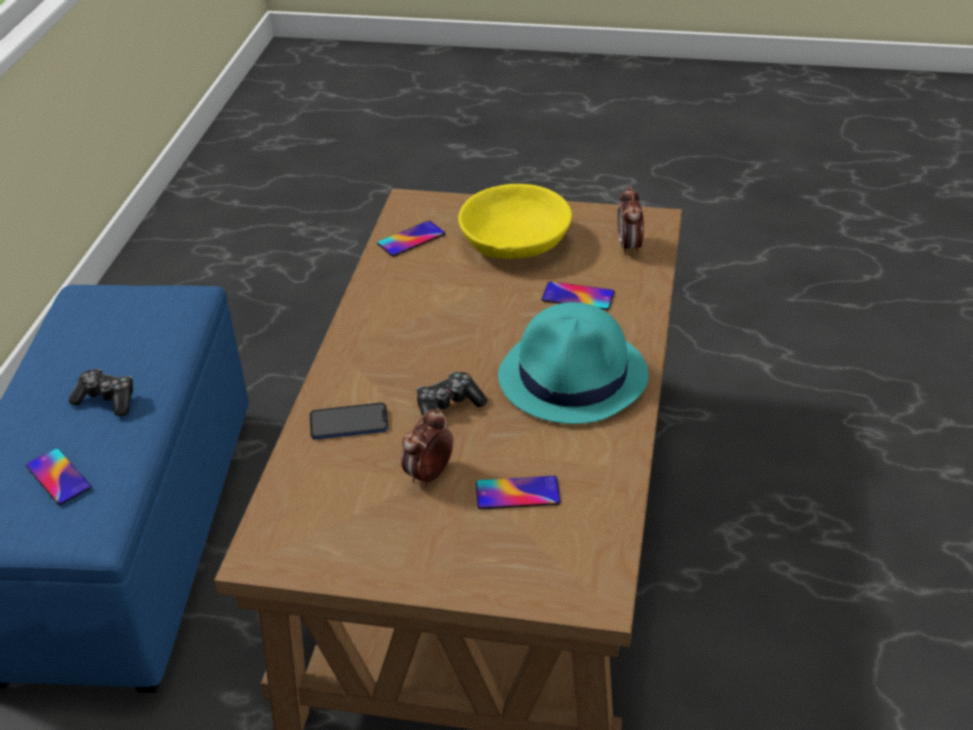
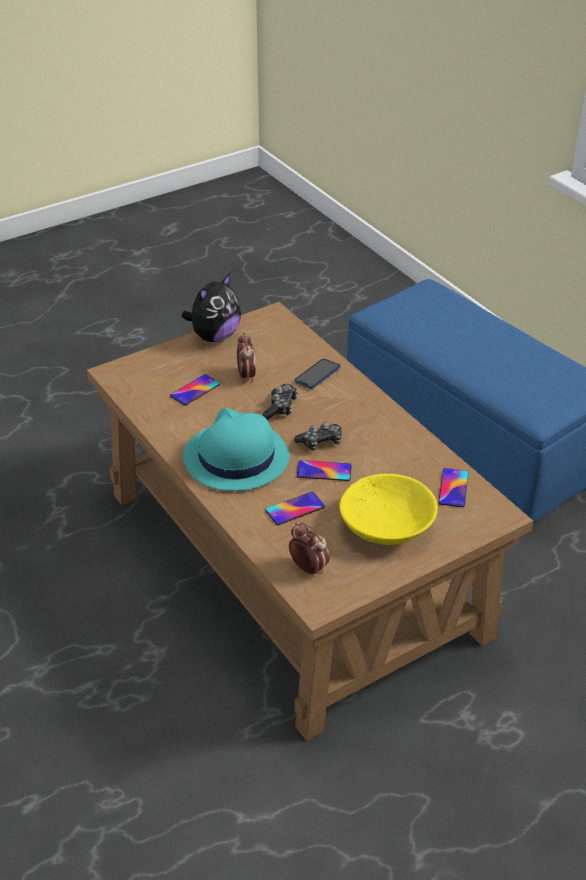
camera: 135 degrees right, 0 degrees up
(58, 477) = (426, 317): phone -> phone (324, 471)
(107, 400) = (469, 350): game controller -> game controller (320, 442)
(385, 571) = (214, 336): none -> plush toy

